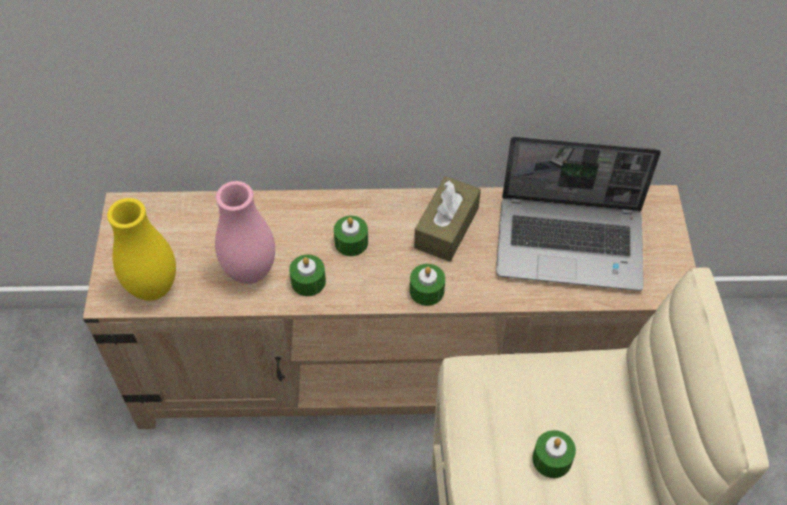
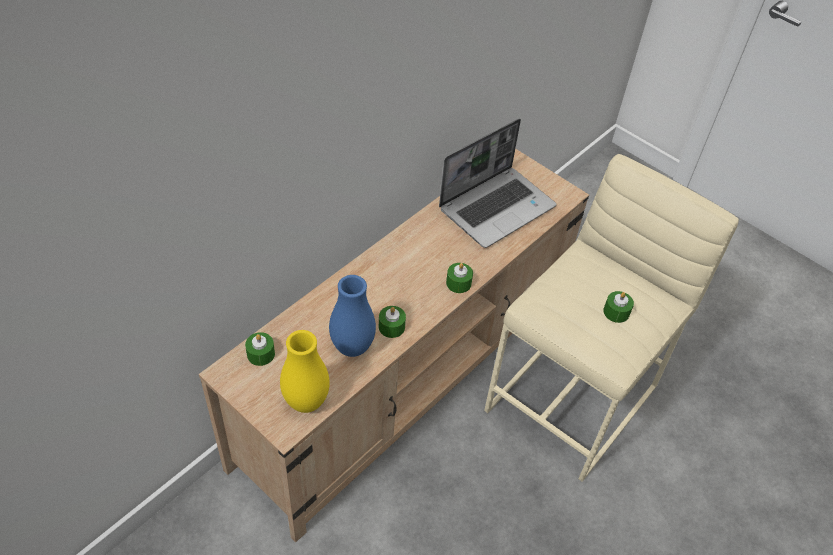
camera: 50 degrees left, 5 degrees down
(250, 271) = (352, 347): pink vase -> blue vase
(351, 242) = (388, 288): green candle -> green candle (261, 354)
(446, 228) = (428, 244): brown tissue box -> none

